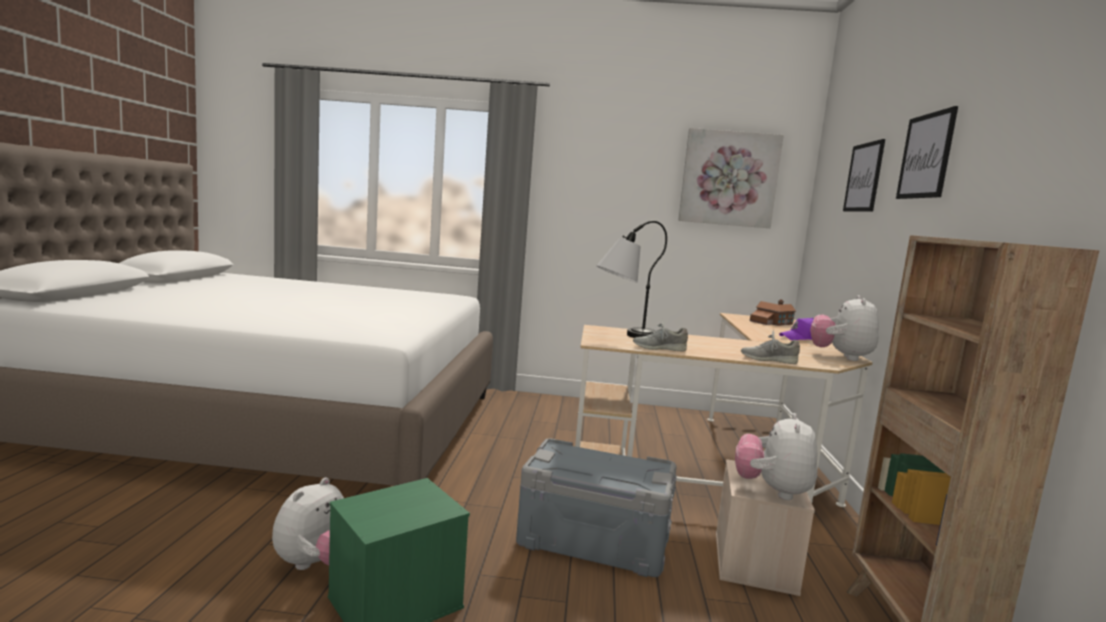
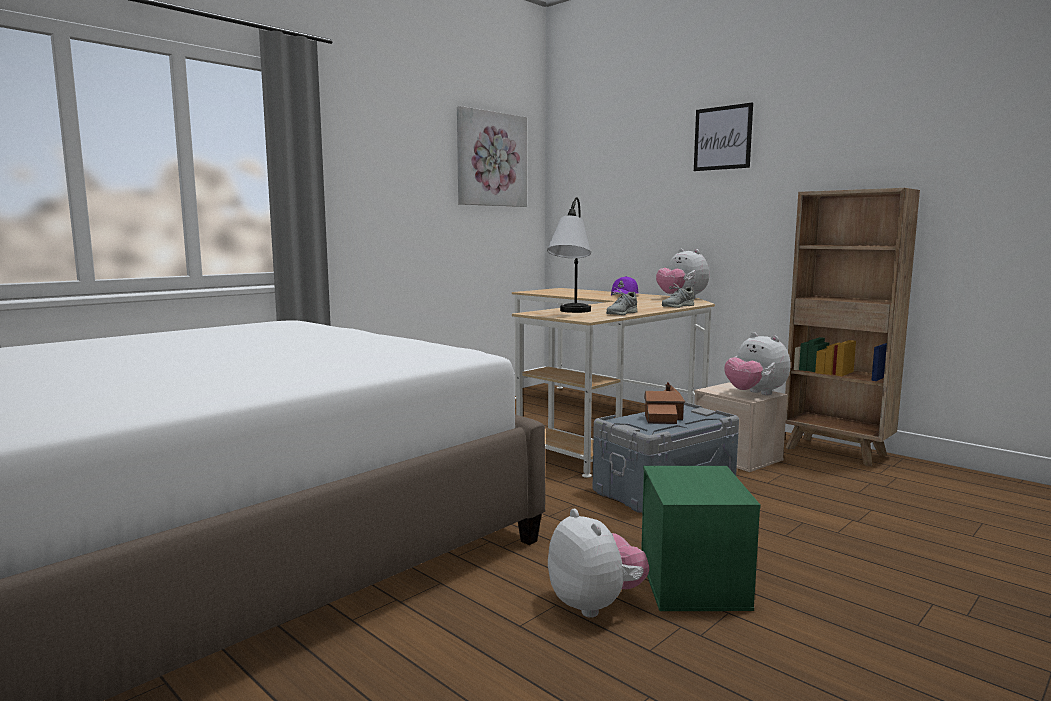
camera: 50 degrees left, 0 degrees up
(771, 322) = (564, 291): toy house -> toy house (664, 417)
(864, 177) = (637, 155): picture -> none

